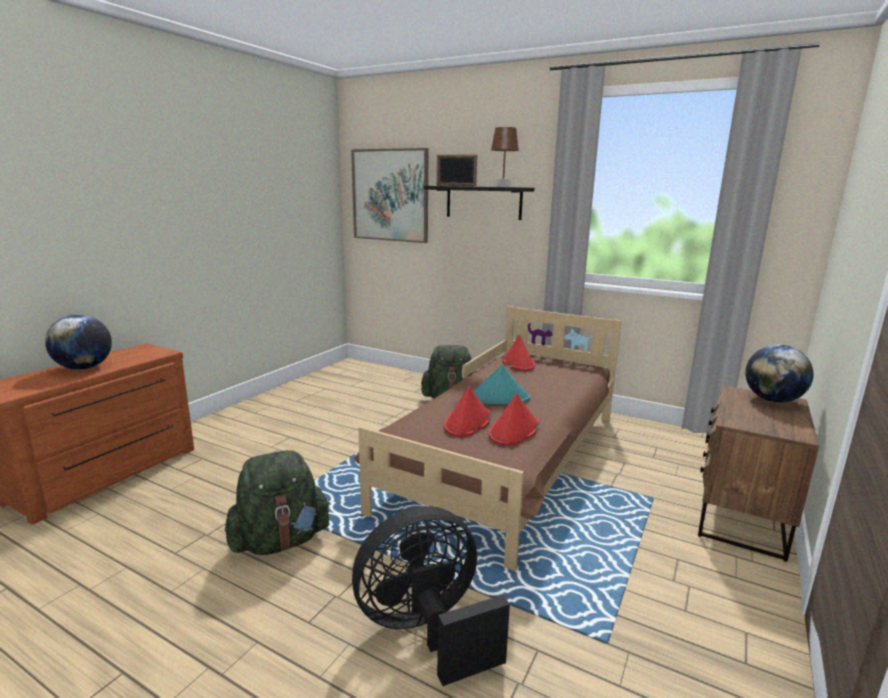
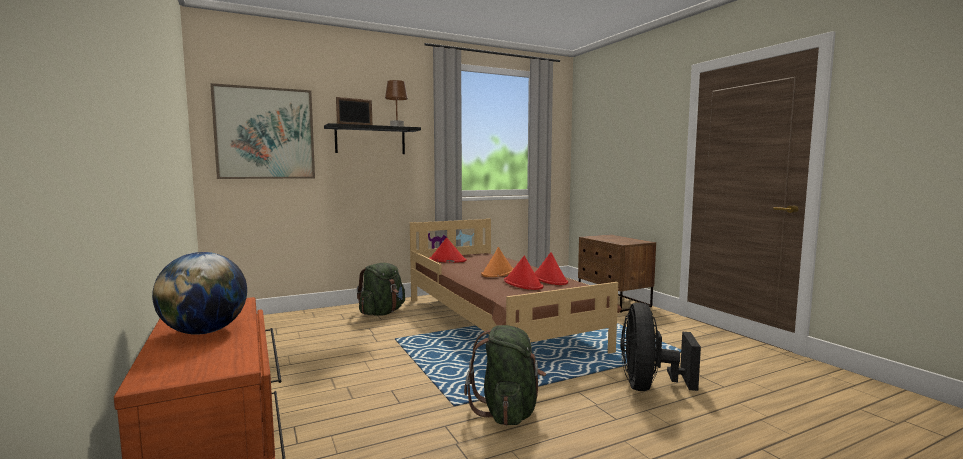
camera: 55 degrees left, 10 degrees down
(499, 398) = (498, 273): turquoise hat -> orange hat
(772, 400) = (606, 236): globe -> none

